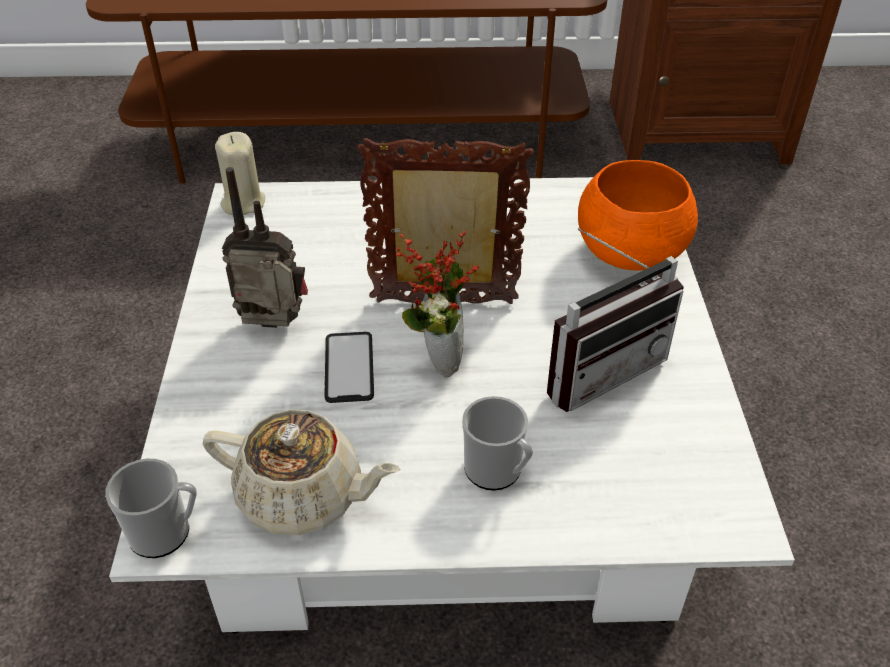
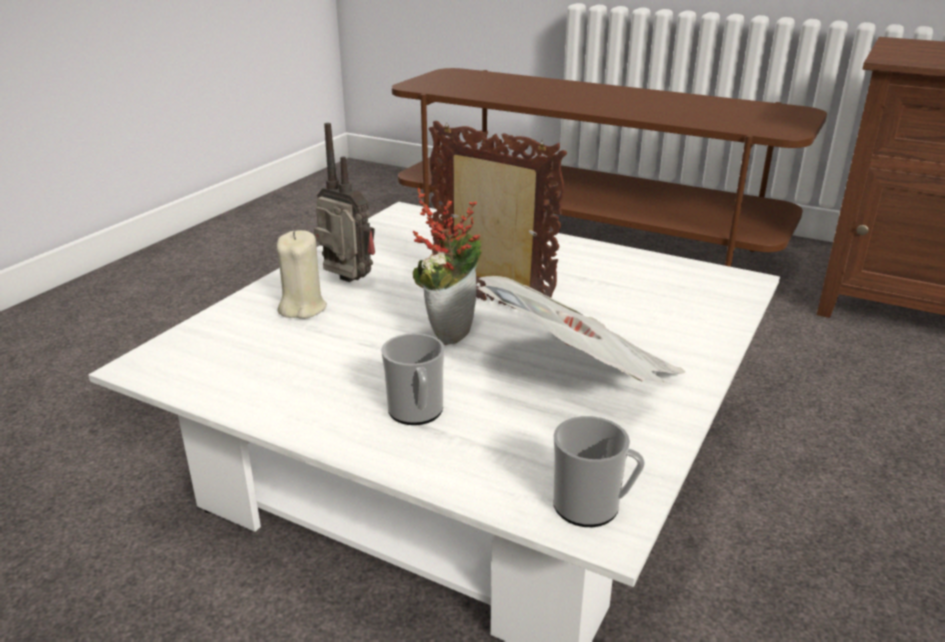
camera: 30 degrees right, 15 degrees down
(166, 532) = (148, 364): mug -> mug (593, 507)
(243, 203) = (404, 215): beige candle -> beige candle (302, 308)
(303, 496) = (256, 376): beige teapot -> none
(349, 368) = (374, 318): phone -> none
(598, 368) = (580, 378): radio -> newspaper
(628, 253) = (692, 315): orange bowl -> none

